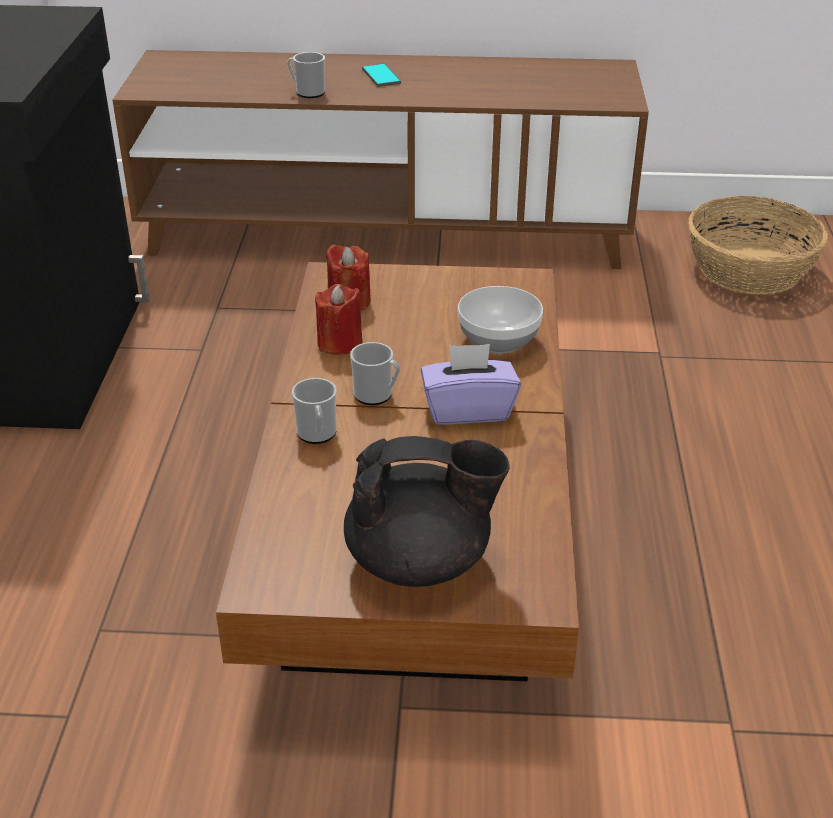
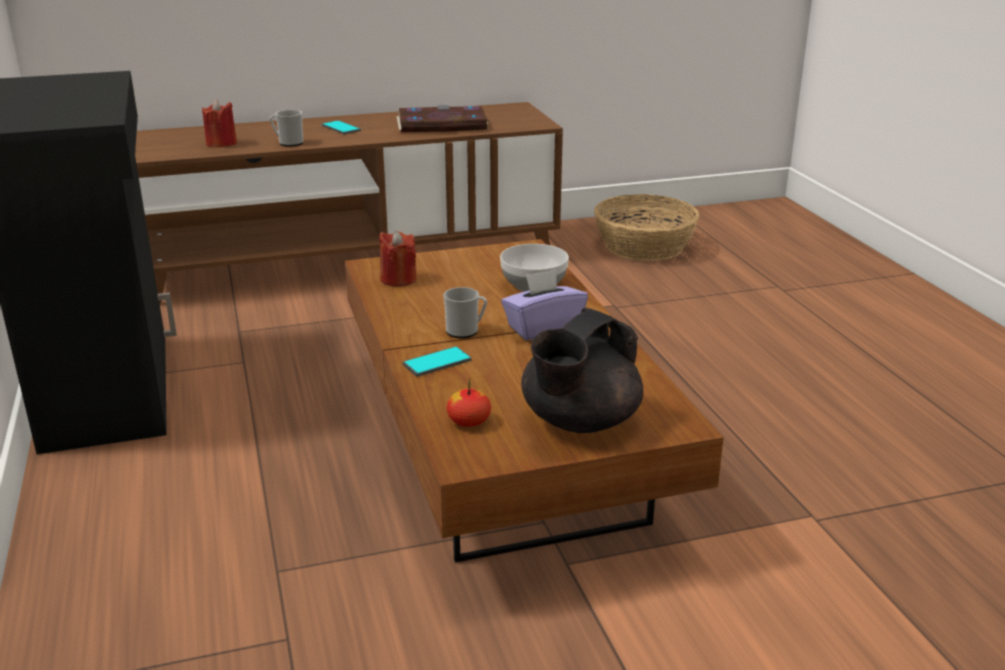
camera: 20 degrees left, 10 degrees down
(299, 529) = (469, 421): none -> apple
(317, 435) = (437, 362): mug -> phone
(340, 343) = (411, 305): red candle -> red candle (221, 144)
(421, 561) = (579, 422): black teapot -> black teapot turned 150 degrees clockwise
(501, 86) = (441, 125): none -> book

